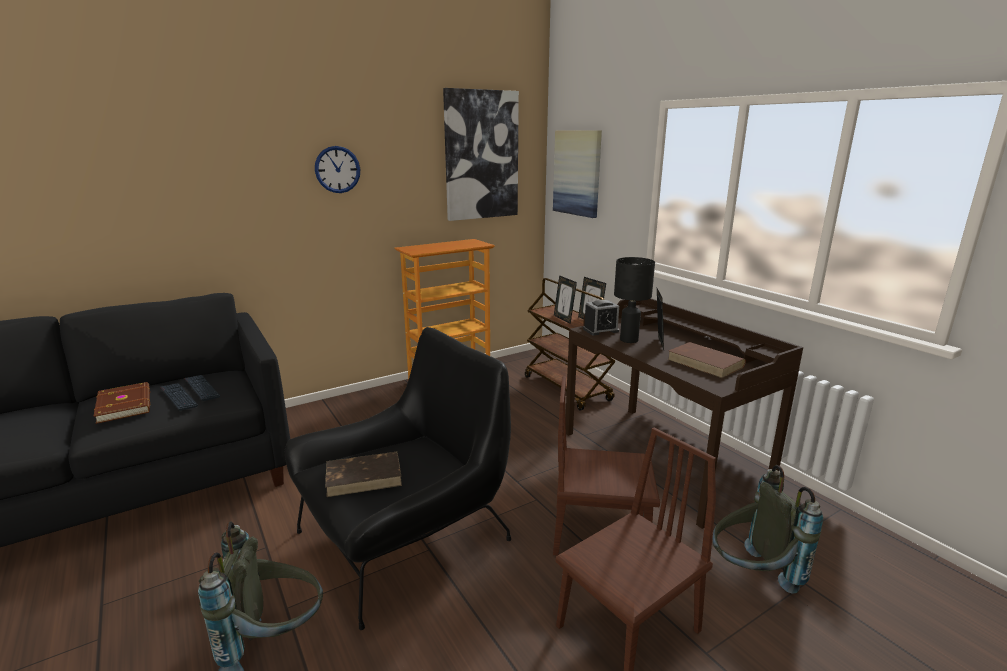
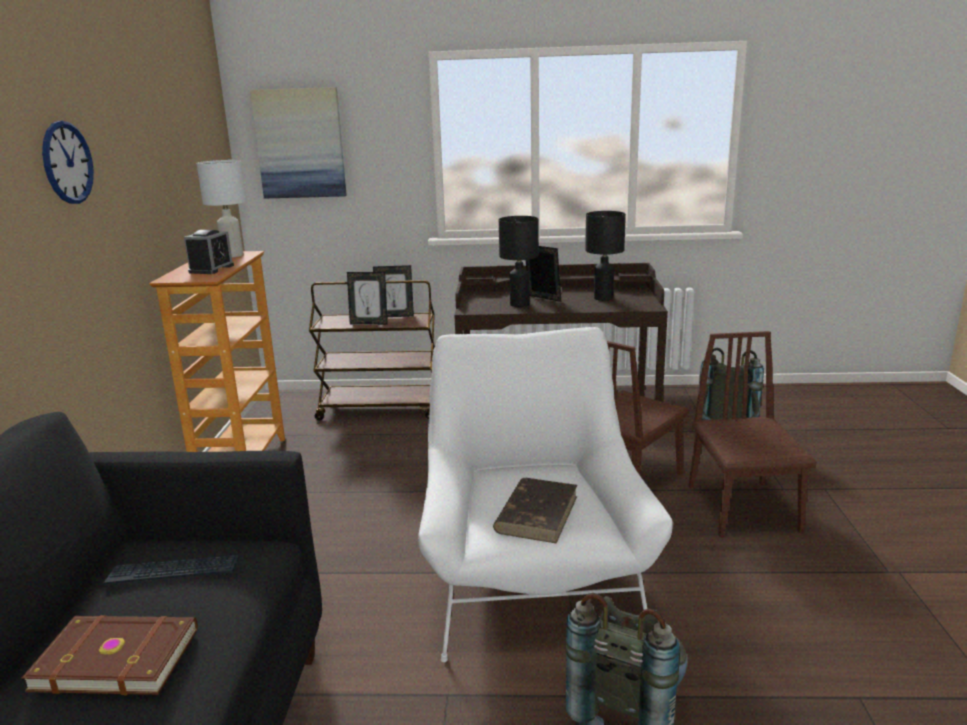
camera: 55 degrees left, 0 degrees up
(178, 397) = (177, 596): keyboard -> none
(406, 537) = (533, 582): black armchair -> white armchair
(473, 243) = (233, 255): none -> white table lamp
(481, 155) = (186, 129): picture -> none
(600, 330) = (480, 306): alarm clock -> alarm clock (211, 269)
(706, 363) = (604, 298): brown book -> black table lamp

